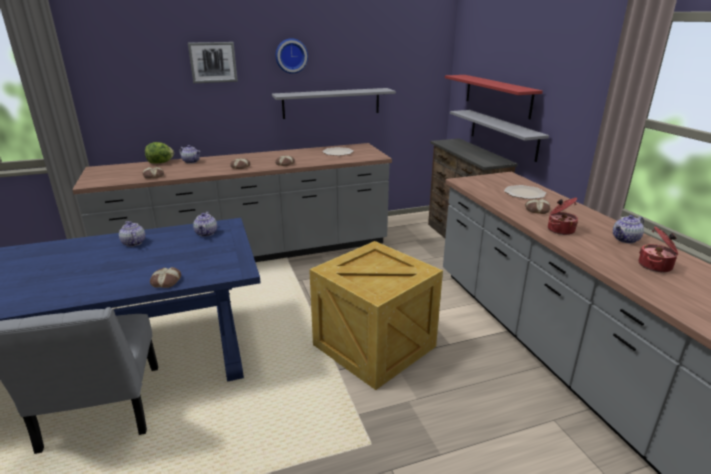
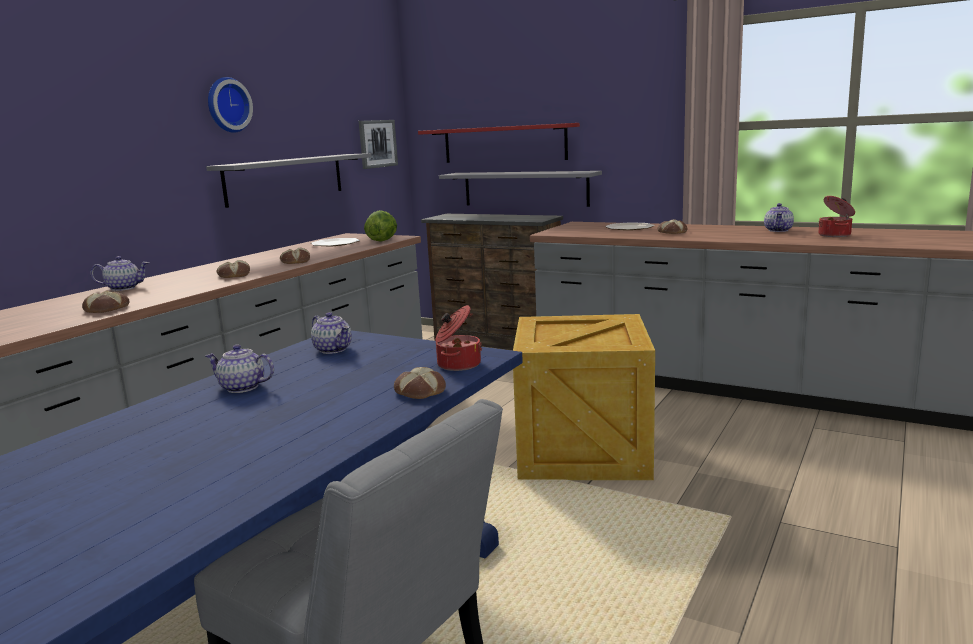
camera: 40 degrees left, 10 degrees down
(161, 163) = (63, 299): lettuce -> lettuce (382, 241)
(213, 62) = (113, 113): picture -> picture (377, 143)
(560, 230) = (724, 236): cooking pot -> cooking pot (457, 364)

